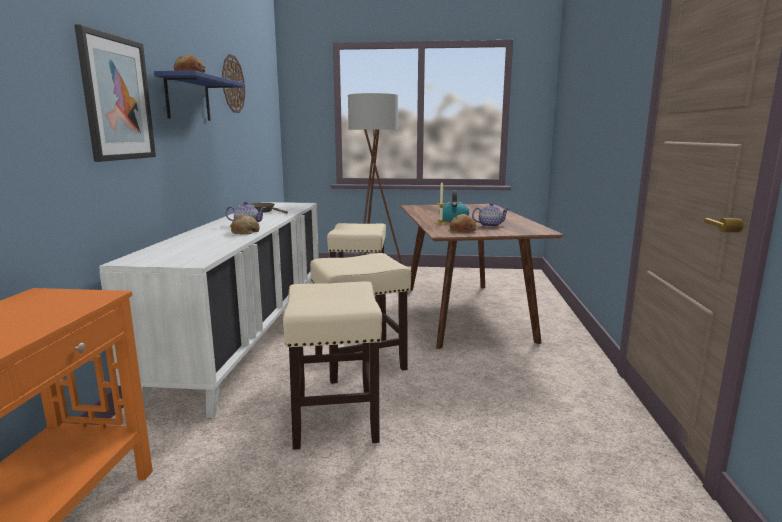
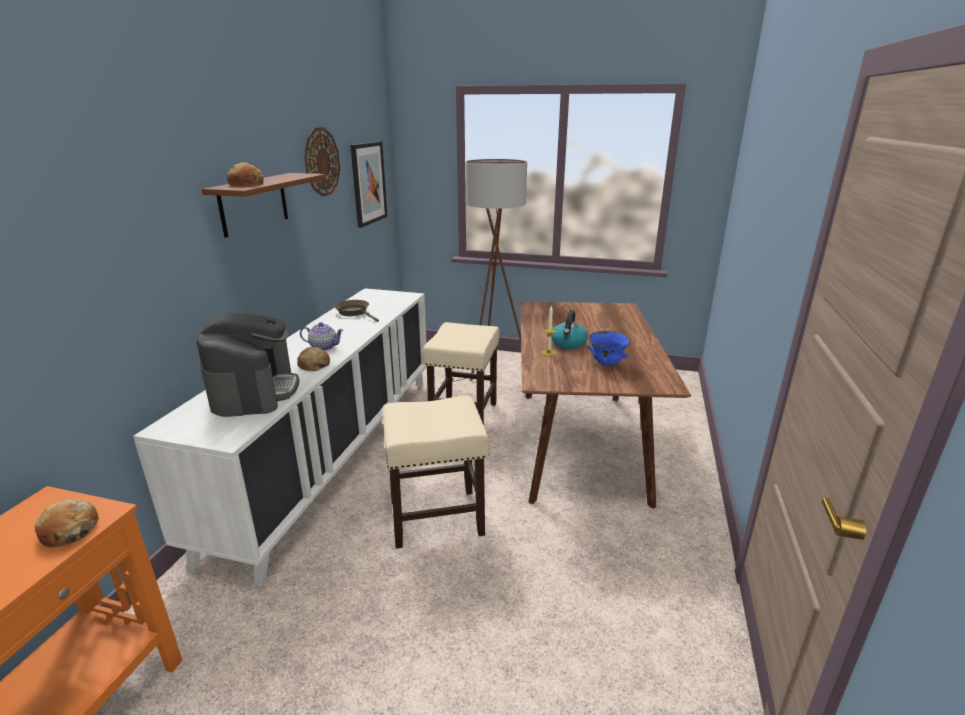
camera: 10 degrees right, 10 degrees up
(117, 98) = (149, 240): picture -> picture (368, 183)
(188, 99) = (254, 203): blue shelf -> brown shelf
(199, 243) = (254, 391): none -> coffee machine
(335, 417) = (384, 604): beige stool -> none
(463, 230) = (567, 374): bread -> bread (69, 531)
(490, 225) = (606, 364): teapot -> blue bowl

